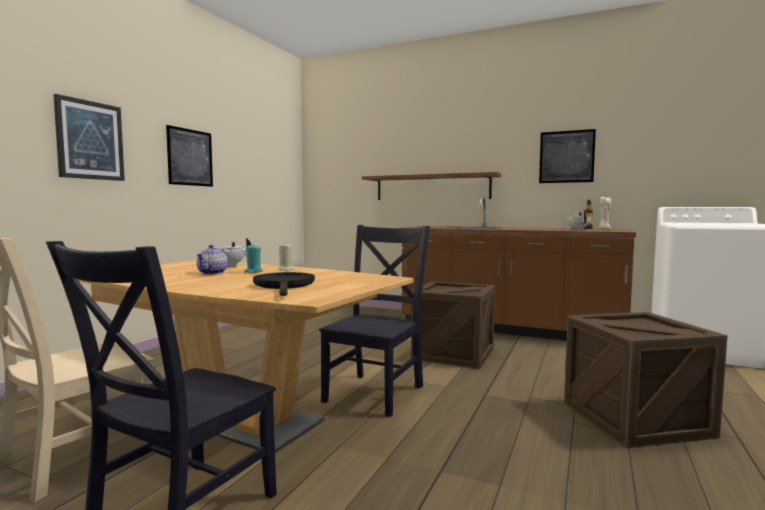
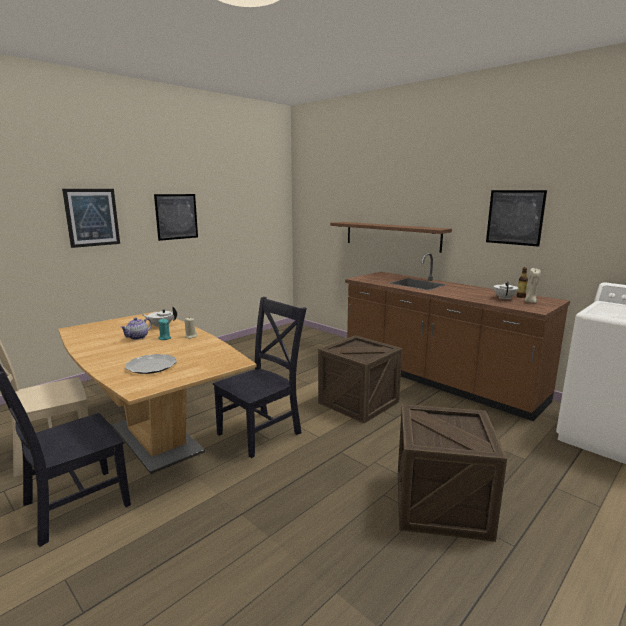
camera: 20 degrees right, 10 degrees up
(284, 286) = (152, 366): black frying pan -> plate

